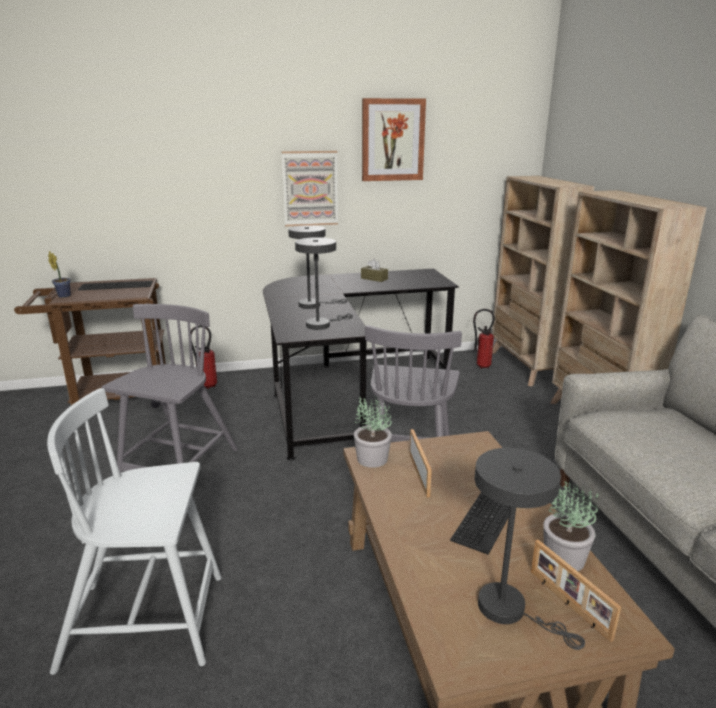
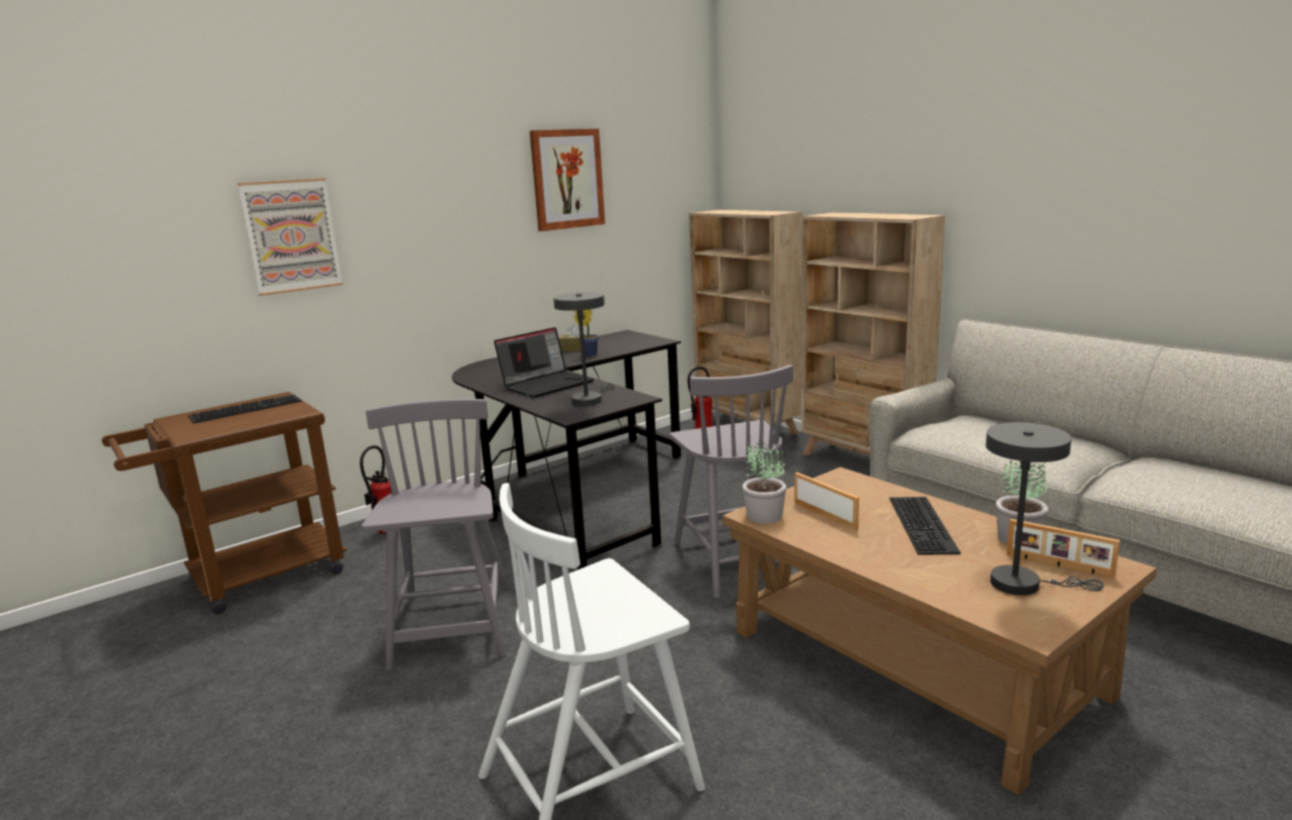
camera: 25 degrees left, 5 degrees down
(63, 296) = (182, 433): potted plant -> potted plant (588, 355)
(310, 188) = (480, 246): picture -> picture (291, 236)
(313, 305) = (547, 384): grey table lamp -> laptop

